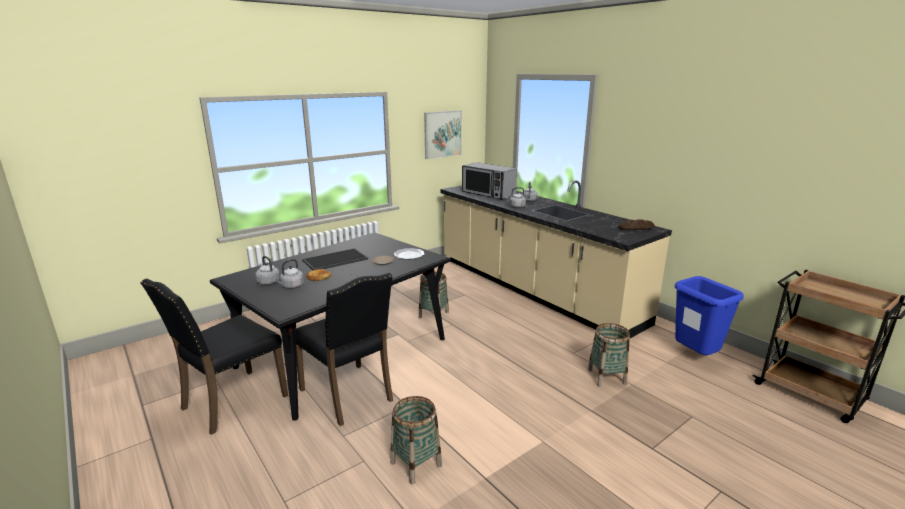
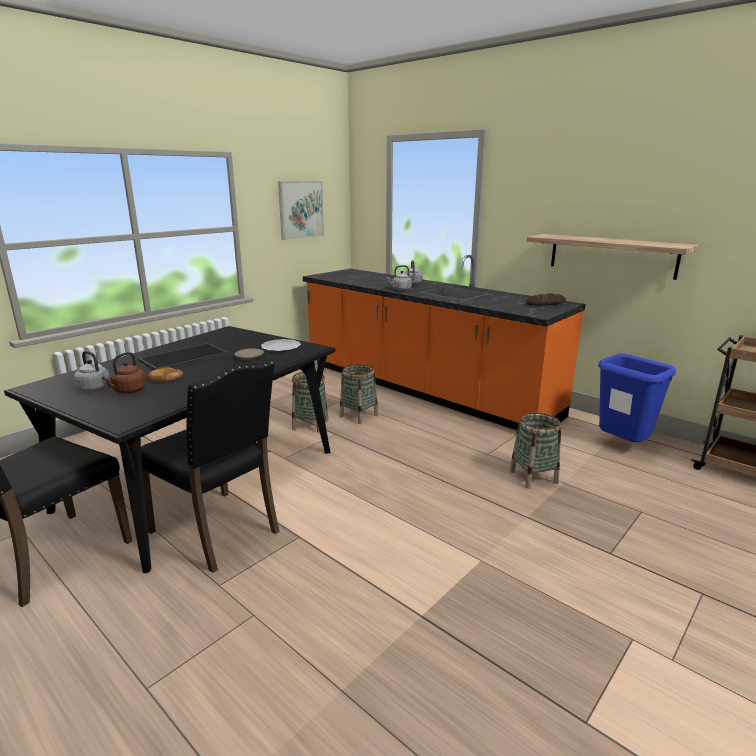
camera: 10 degrees left, 0 degrees up
(291, 286) = (128, 391): grey kettle -> brown kettle
(416, 464) = (326, 609): basket -> basket (358, 416)
(488, 194) = (362, 279): microwave -> none
(533, 290) = (423, 389): beige counter -> orange counter
(698, 189) = (612, 255): none -> shelf

